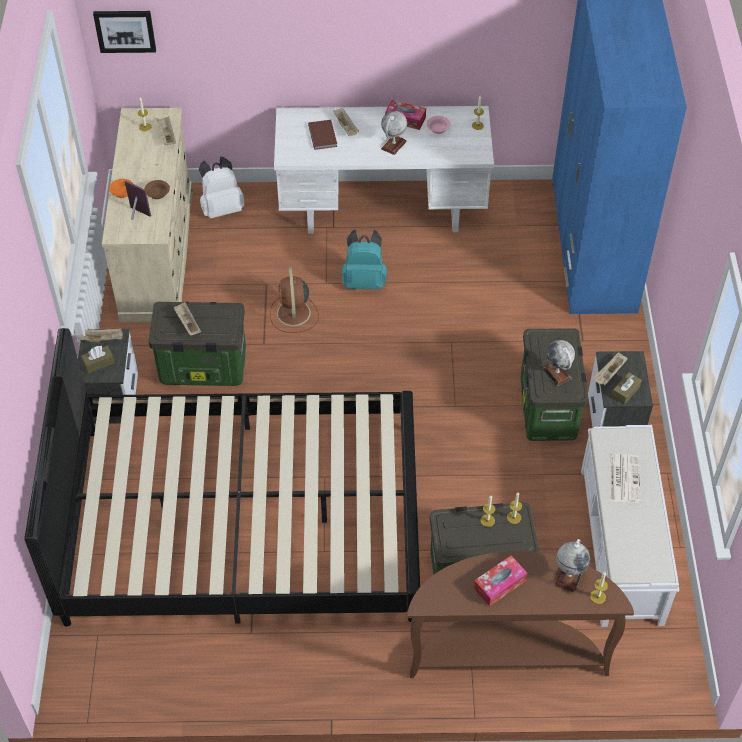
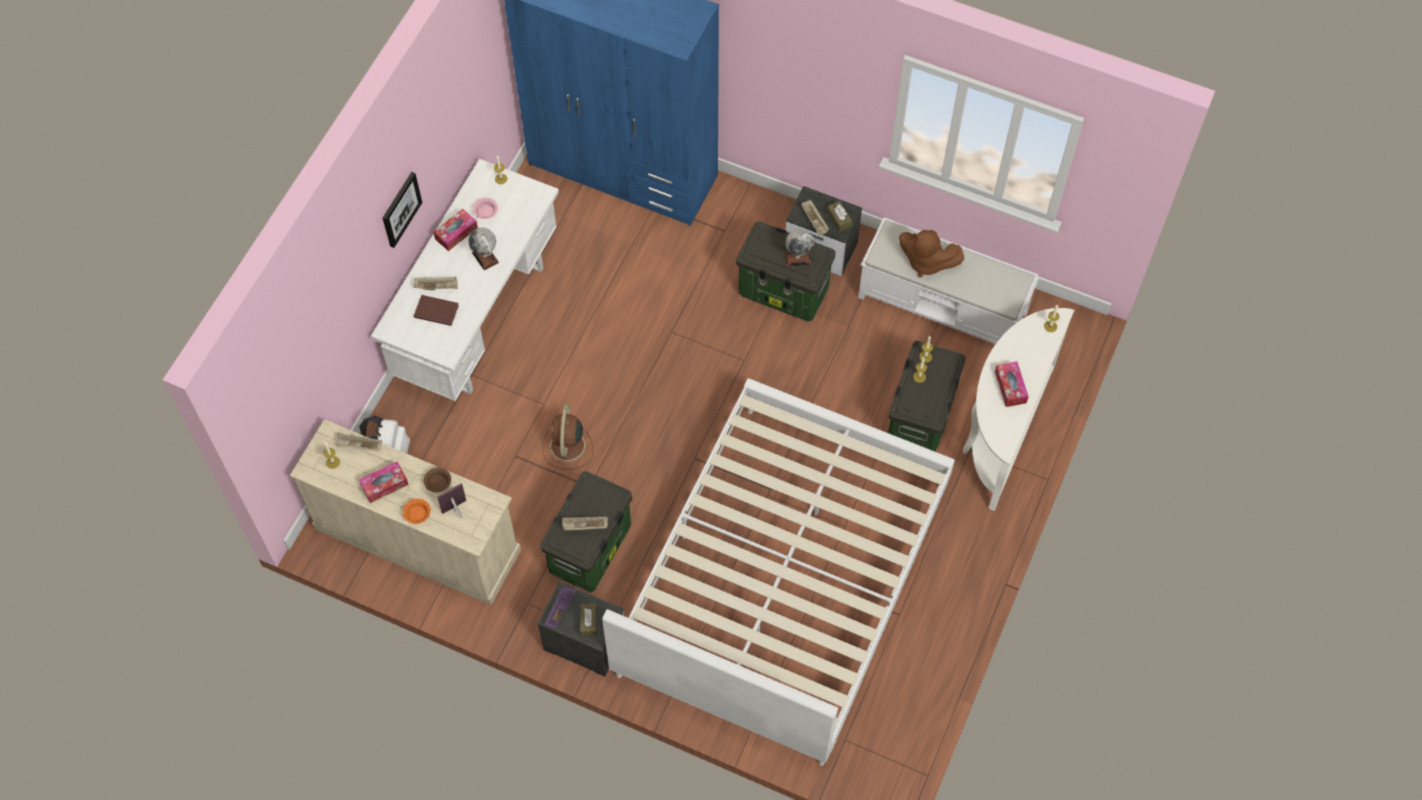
camera: 65 degrees left, 10 degrees up
(102, 339) = (560, 609): beige tray -> purple tray
(125, 30) = (268, 410): picture -> picture (400, 209)
(139, 163) = (384, 485): none -> tissue box
(243, 521) = (782, 579): black bed -> white bed
(293, 314) = (567, 447): brown fan -> brown fan turned 75 degrees clockwise
(364, 281) = (559, 371): turquoise backpack -> none
(507, 652) = (1001, 431): brown console table -> white console table
(569, 576) = (1024, 337): globe -> none
(624, 478) = (926, 262): newspaper -> brown plush toy

